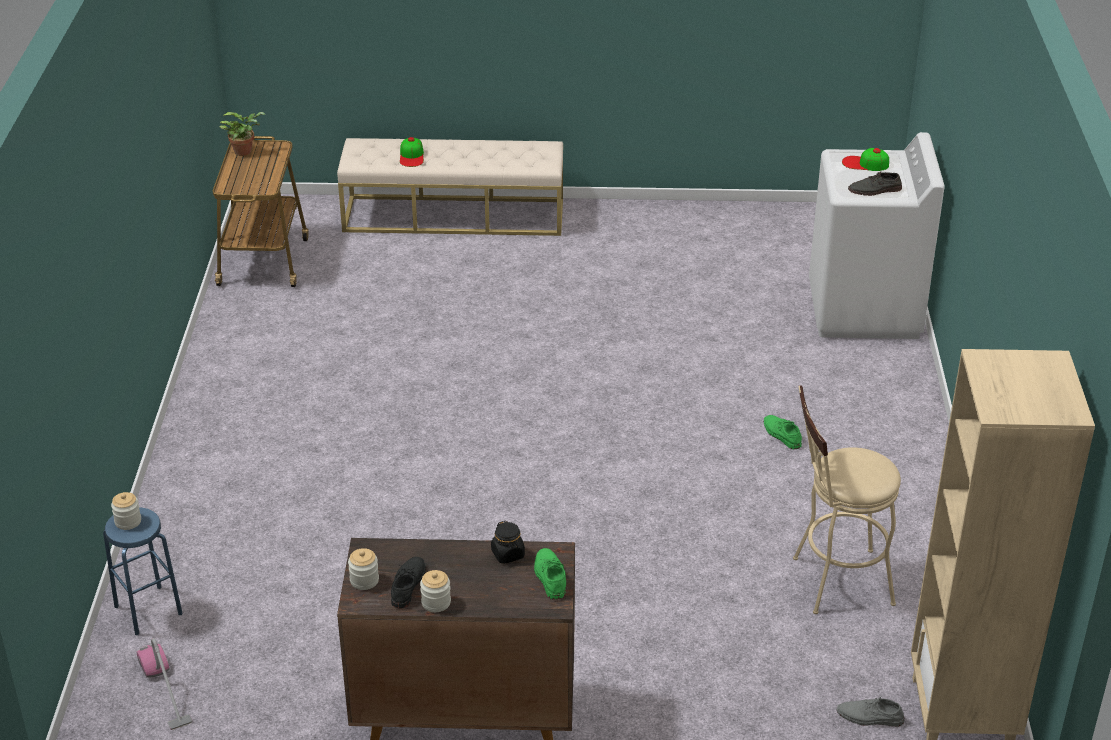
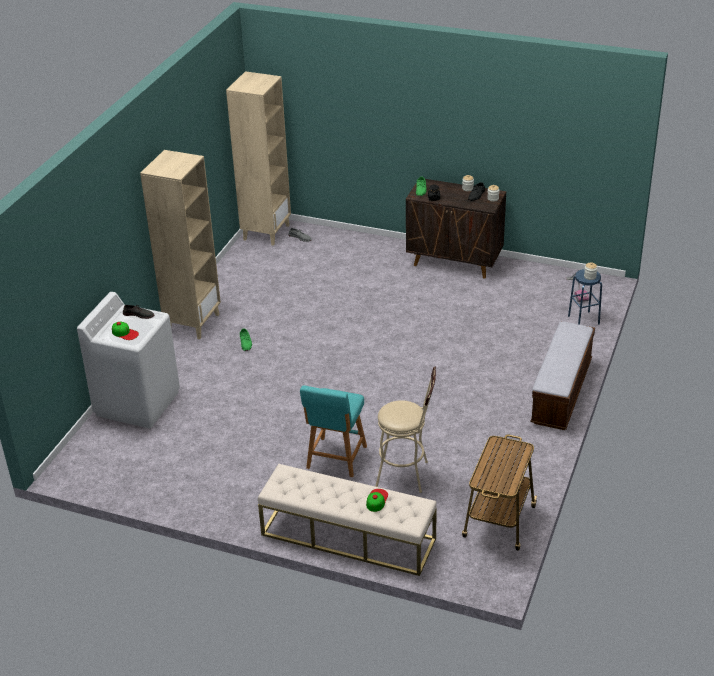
camera: 160 degrees left, 0 degrees up
(188, 449) = (561, 392): none -> bench
(245, 151) = (505, 482): potted plant -> none
(517, 291) = (335, 459): none -> turquoise stool
(833, 582) = (276, 279): beige stool -> beige stool (407, 475)
(908, 453) = (193, 323): none -> beige bookcase

